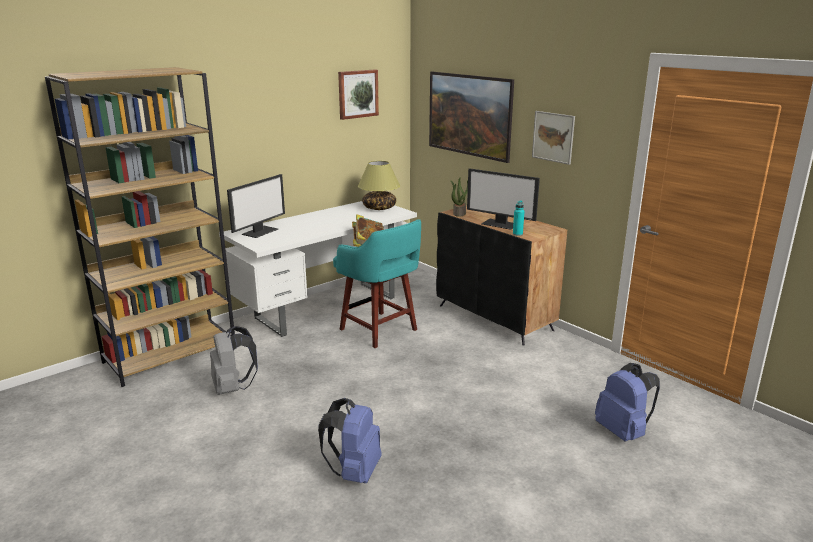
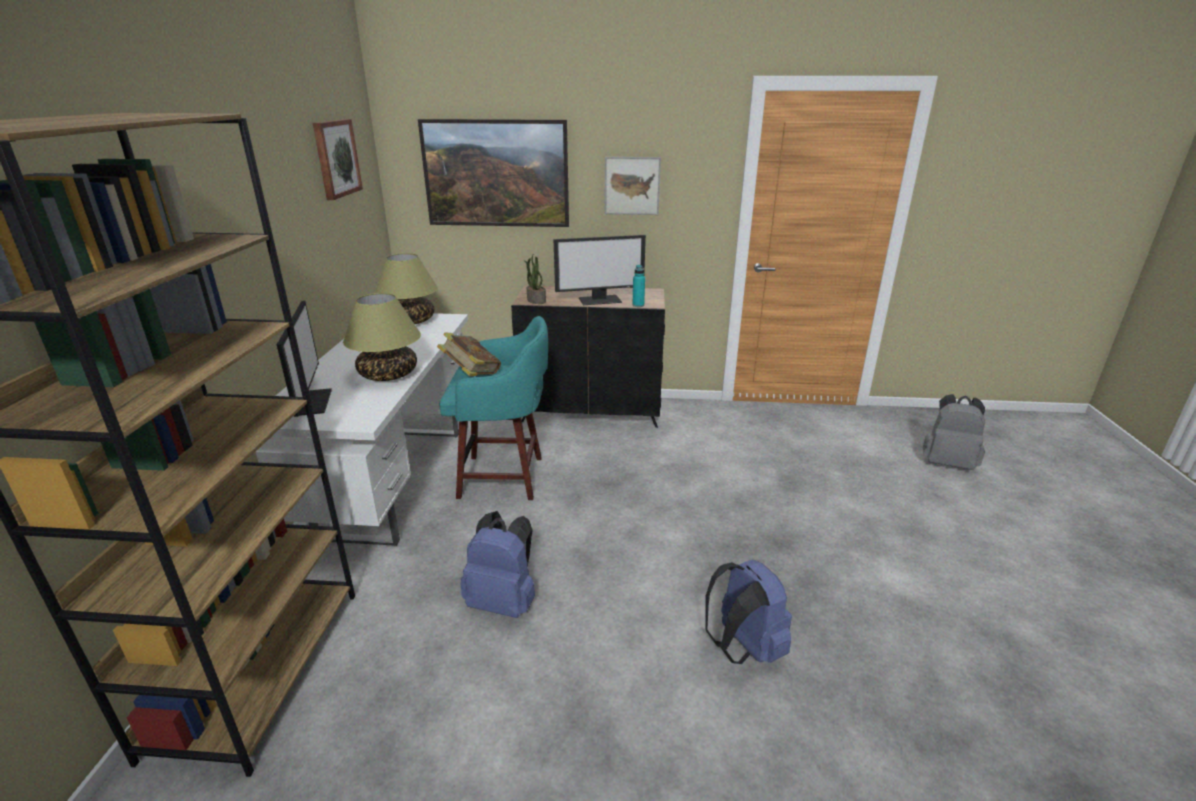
camera: 45 degrees left, 5 degrees up
(233, 388) = (445, 651): grey backpack -> grey backpack (947, 463)
(313, 230) = (389, 374): none -> table lamp
(623, 432) = (839, 465): blue backpack -> blue backpack (504, 601)

